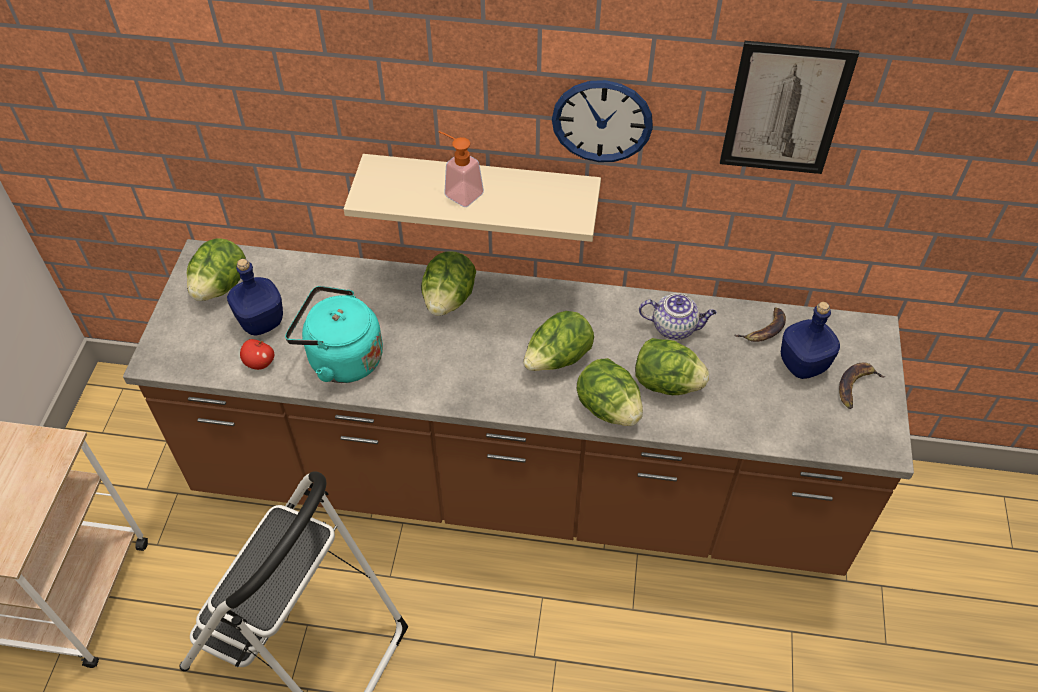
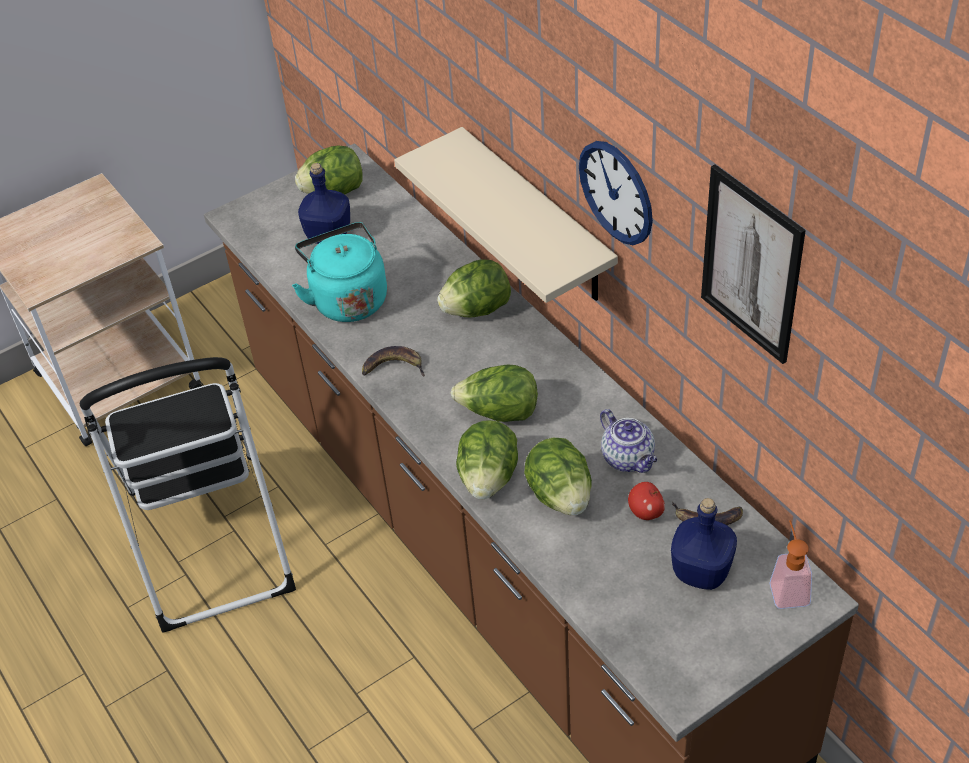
camera: 50 degrees right, 5 degrees down
(259, 363) = (292, 264): apple -> apple (646, 512)
(459, 192) = (490, 197): soap dispenser -> soap dispenser (787, 587)
(855, 386) = (725, 626): banana -> banana (394, 366)

